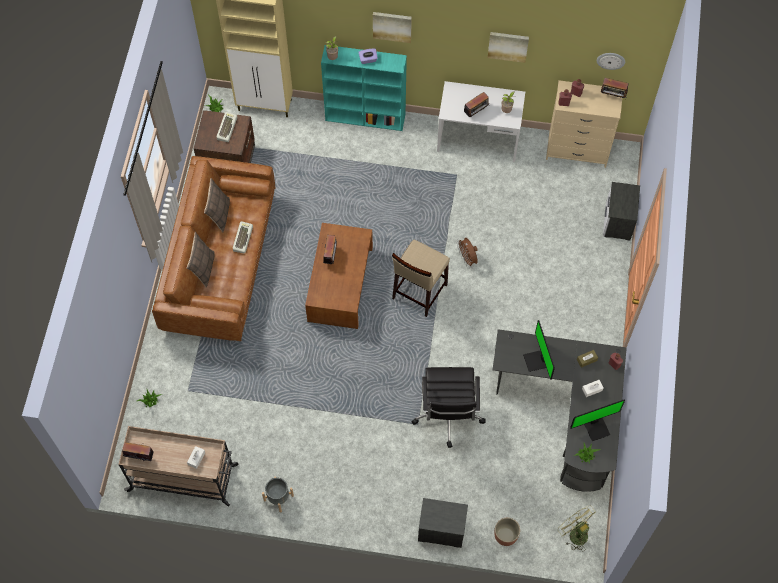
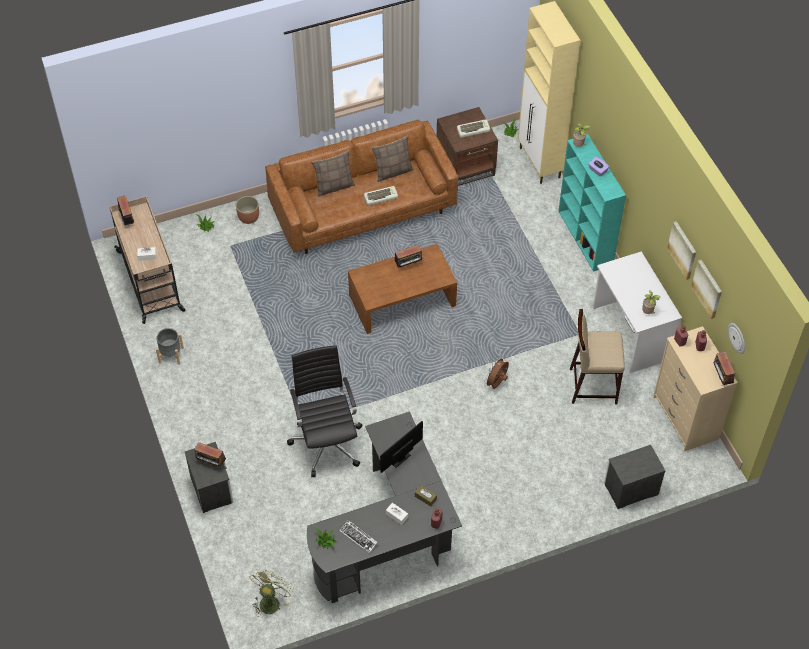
camera: 60 degrees right, 10 degrees down
(392, 26) = (627, 154): picture -> picture (708, 288)
(419, 292) = (436, 362): beige stool -> beige stool (592, 385)
(448, 415) = (327, 442): black office chair -> black office chair turned 105 degrees clockwise
(476, 112) = (627, 290): radio -> radio (211, 463)
(505, 535) = (235, 543): planter -> planter (248, 217)
(596, 428) = (358, 537): monitor -> keyboard

